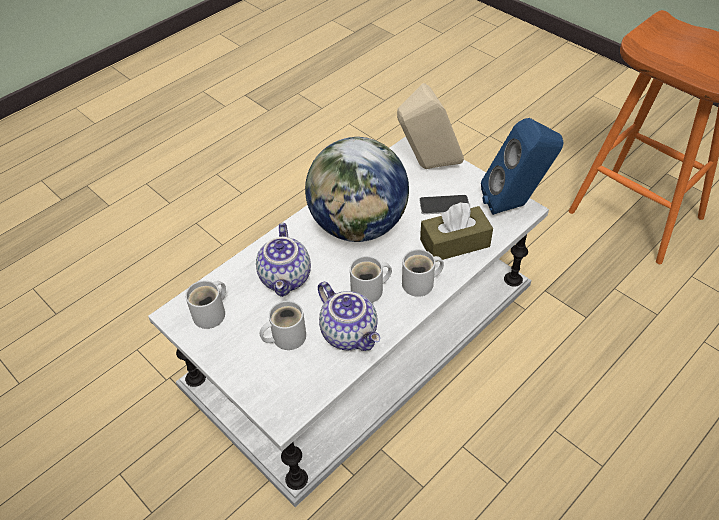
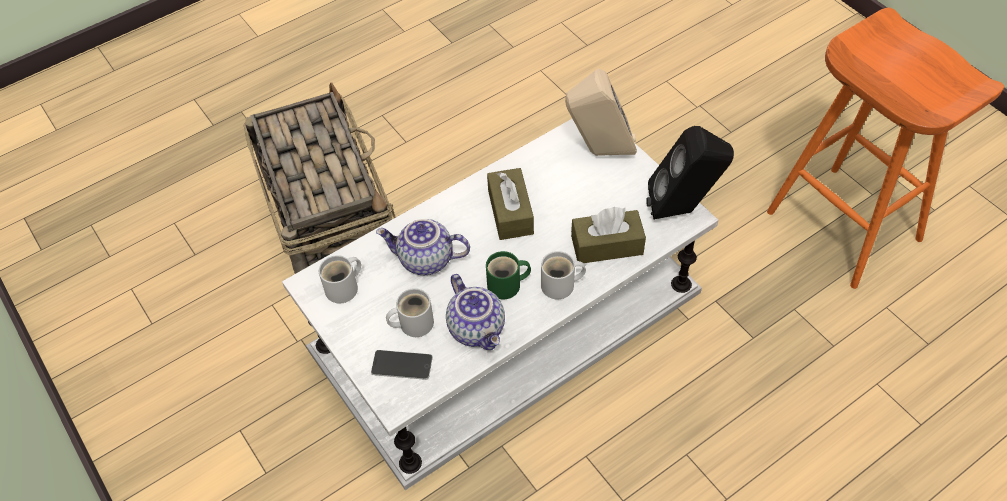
camera: 10 degrees right, 5 degrees up
(183, 270) = (330, 223): none -> basket
(287, 278) = (425, 260): teapot -> teapot turned 90 degrees clockwise
(359, 226) = (510, 212): globe -> brown tissue box
(370, 290) = (507, 286): white mug -> green mug
(444, 205) = (606, 200): phone -> phone (402, 365)
(515, 204) = (682, 209): blue speaker -> black speaker

